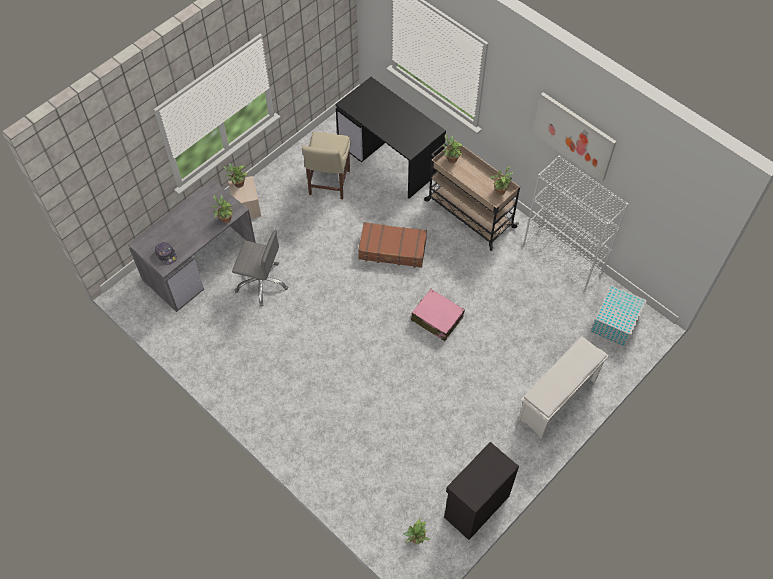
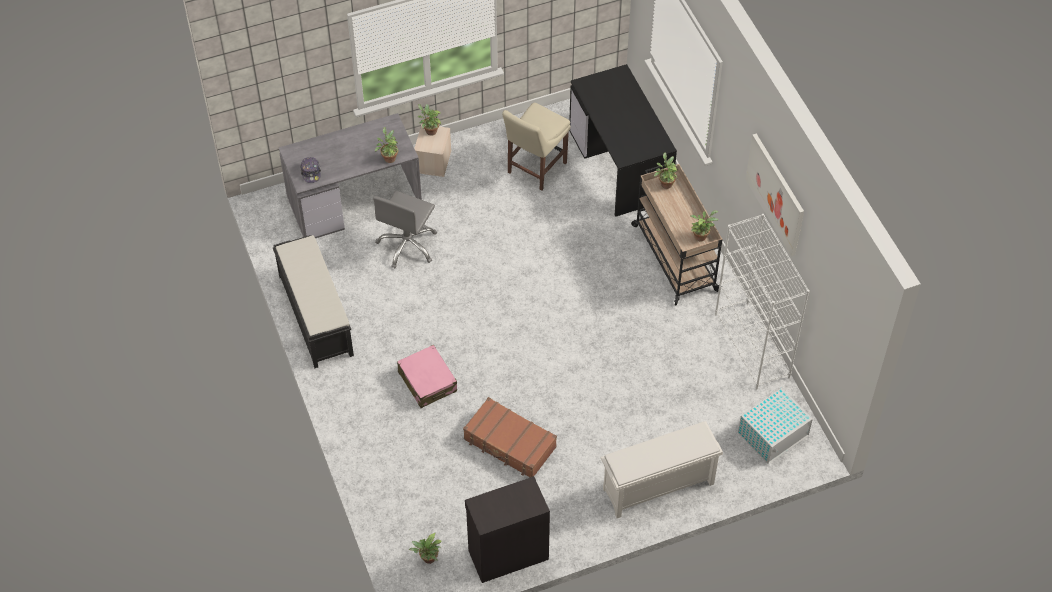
camera: 25 degrees right, 5 degrees down
(217, 370) = (315, 315): none -> black bench
(262, 282) = (407, 245): grey office chair -> grey office chair turned 75 degrees clockwise
(392, 250) = (566, 264): brown suitcase -> brown suitcase (509, 444)
(437, 319) = (574, 353): pink suitcase -> pink suitcase (427, 381)

